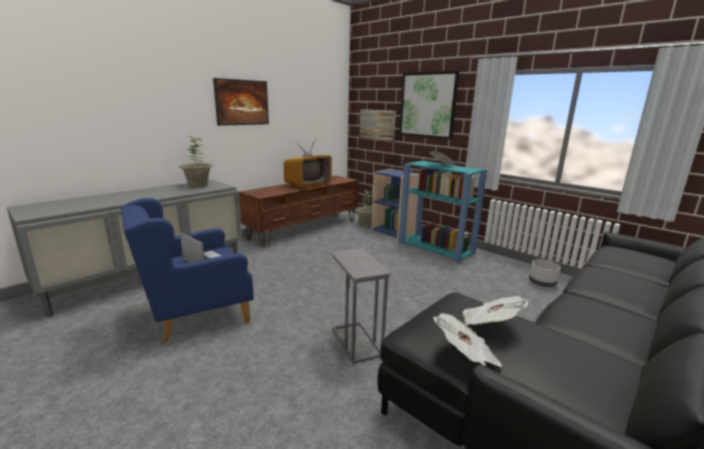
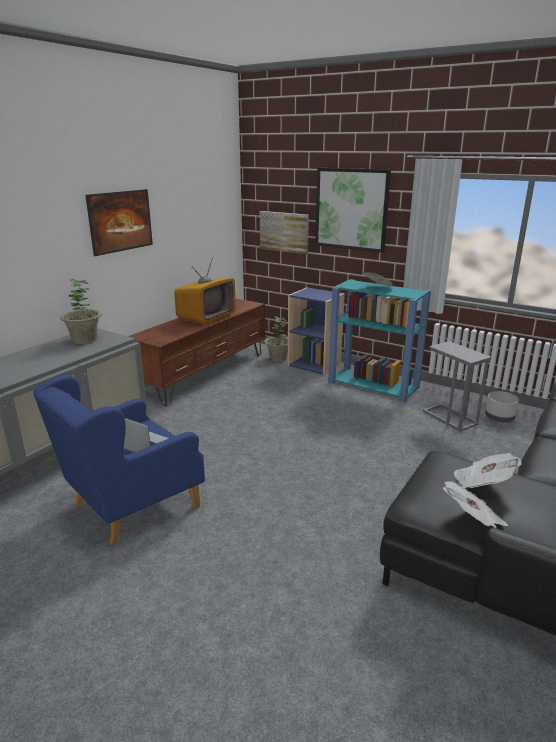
camera: 10 degrees left, 5 degrees up
(357, 342) = (329, 513): grey side table -> grey side table (450, 418)

